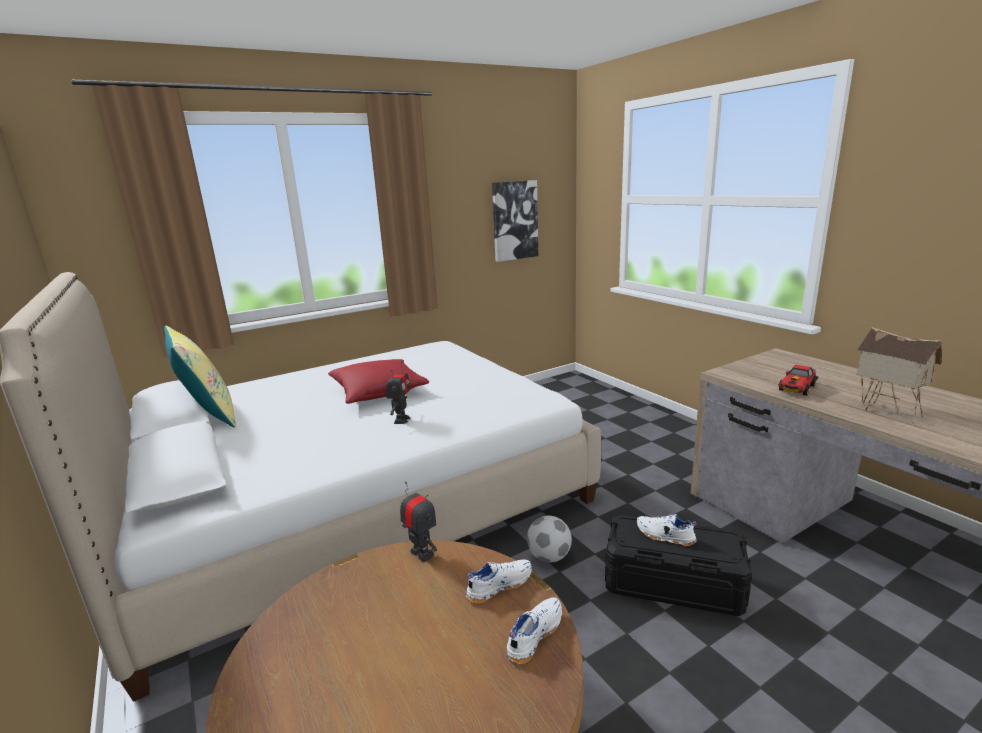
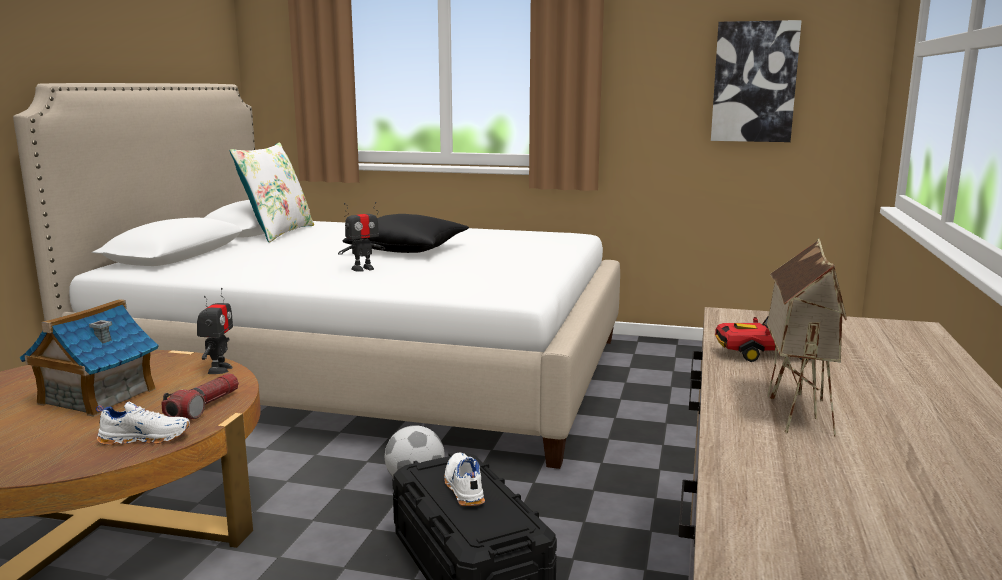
camera: 45 degrees right, 5 degrees down
(209, 415) = (277, 233): yellow pillow -> white pillow
(378, 392) = (408, 250): red pillow -> black pillow
(395, 639) = (96, 396): none -> toy house
(498, 585) = (204, 407): white shoe -> flashlight

